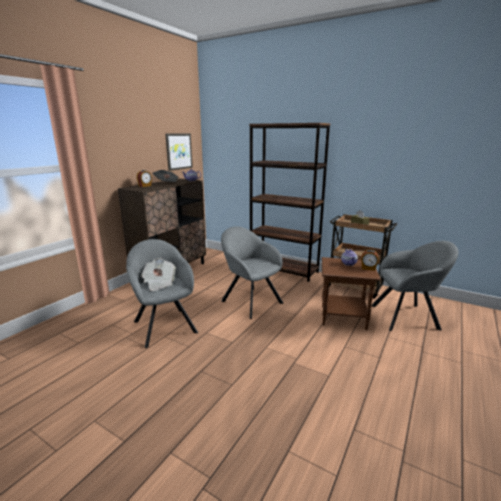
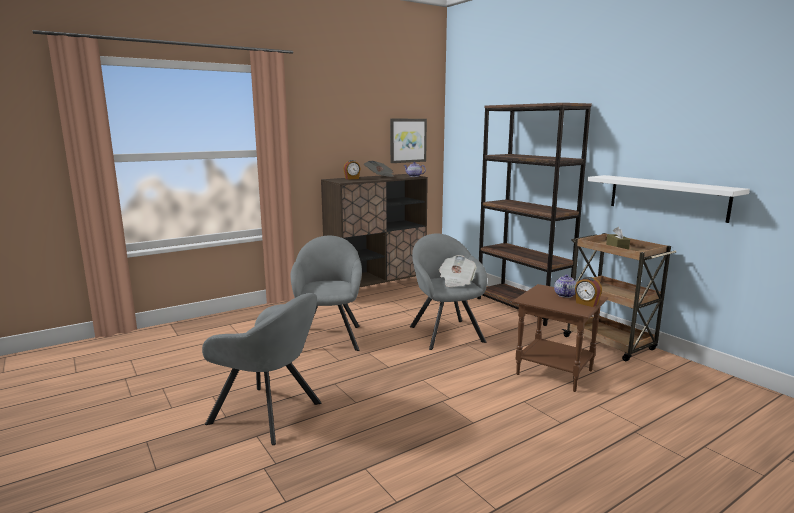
camera: 25 degrees right, 5 degrees down
(159, 283) = (326, 284): newspaper -> newspaper (456, 281)
(387, 188) = (667, 197): none -> white shelf
(407, 317) = (658, 391): grey armchair -> grey armchair (270, 414)

